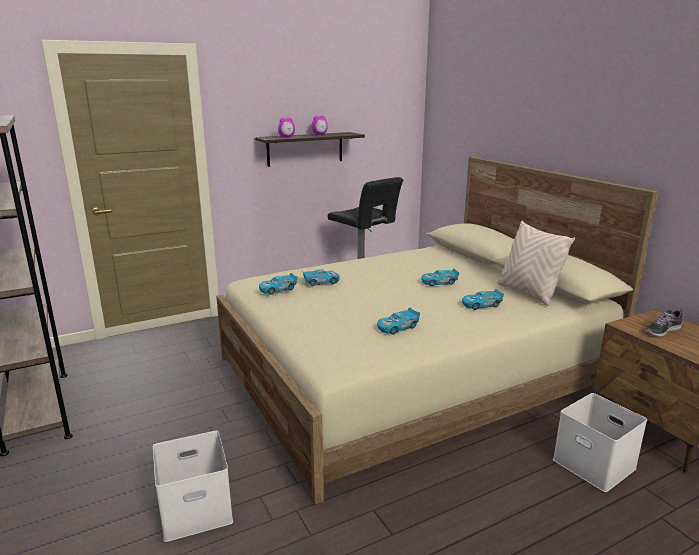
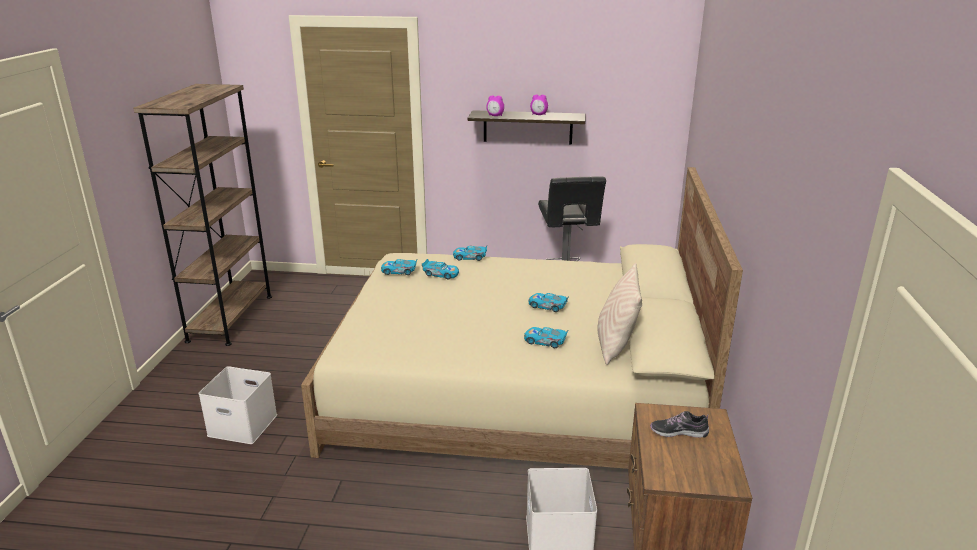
camera: 35 degrees right, 5 degrees up
(397, 327) = (436, 337): toy car -> toy car (470, 257)

